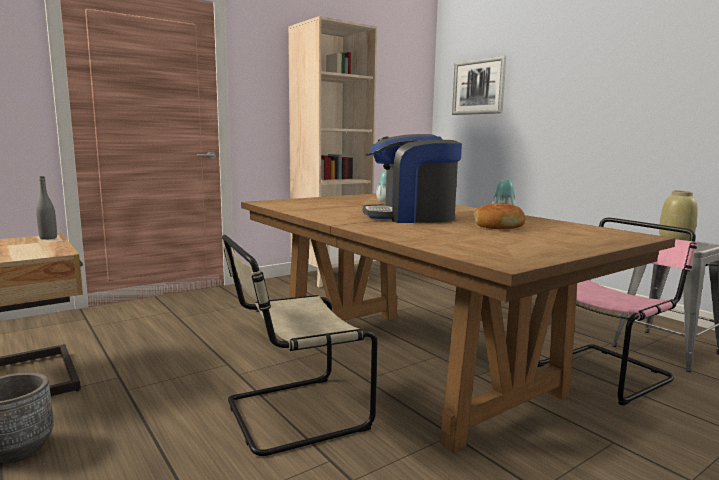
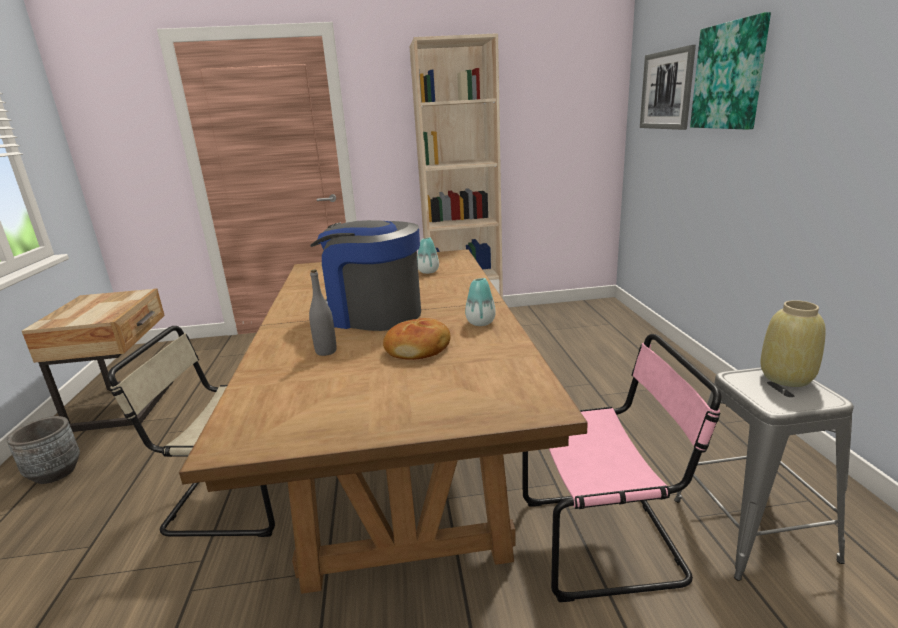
camera: 30 degrees right, 10 degrees up
(48, 238) = (136, 295): grey bottle -> grey bottle (326, 351)
(540, 76) = (729, 76): none -> picture

